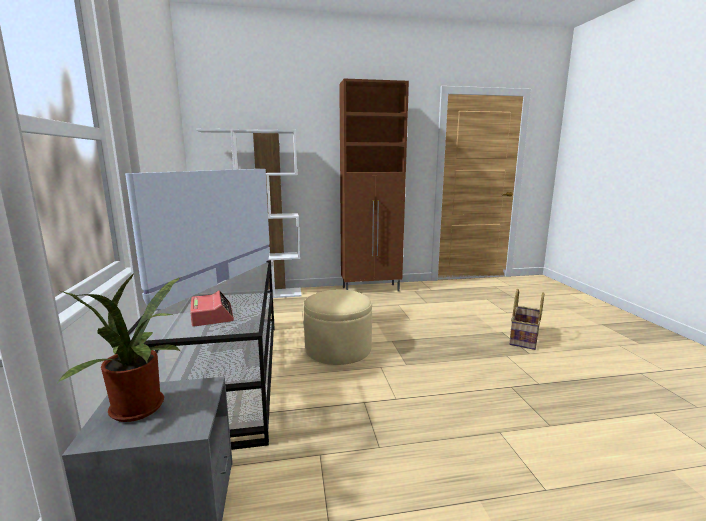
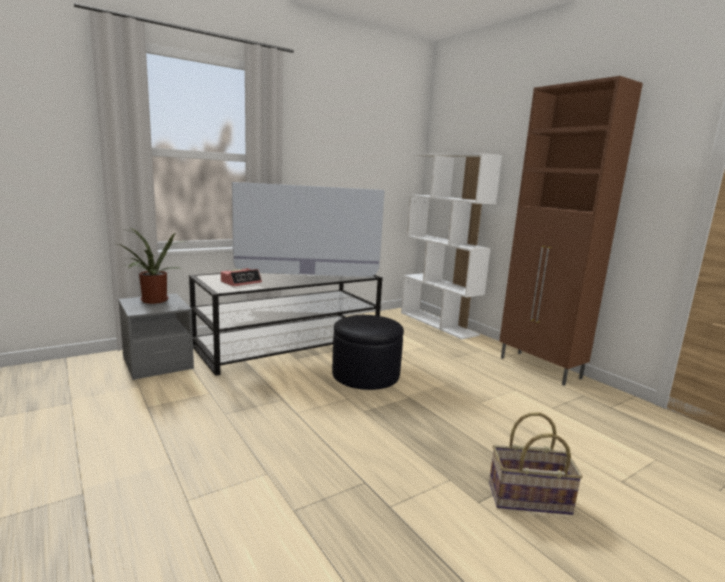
camera: 65 degrees right, 0 degrees up
(338, 348) = (366, 374): beige ottoman -> black ottoman

